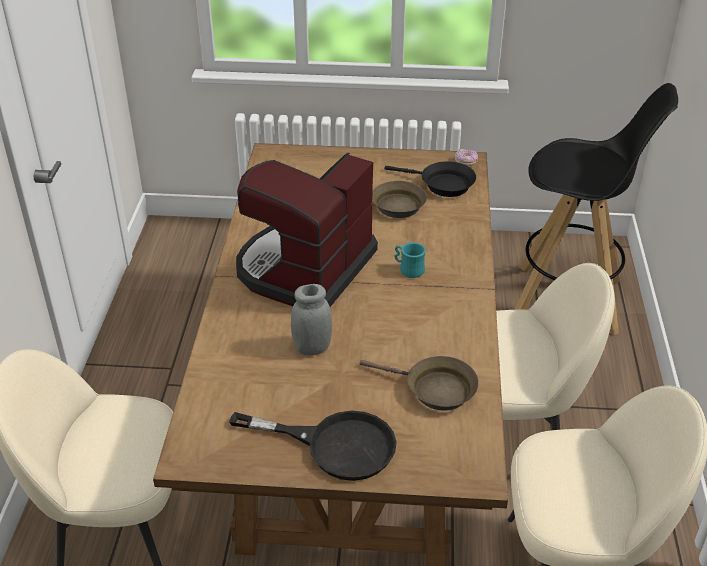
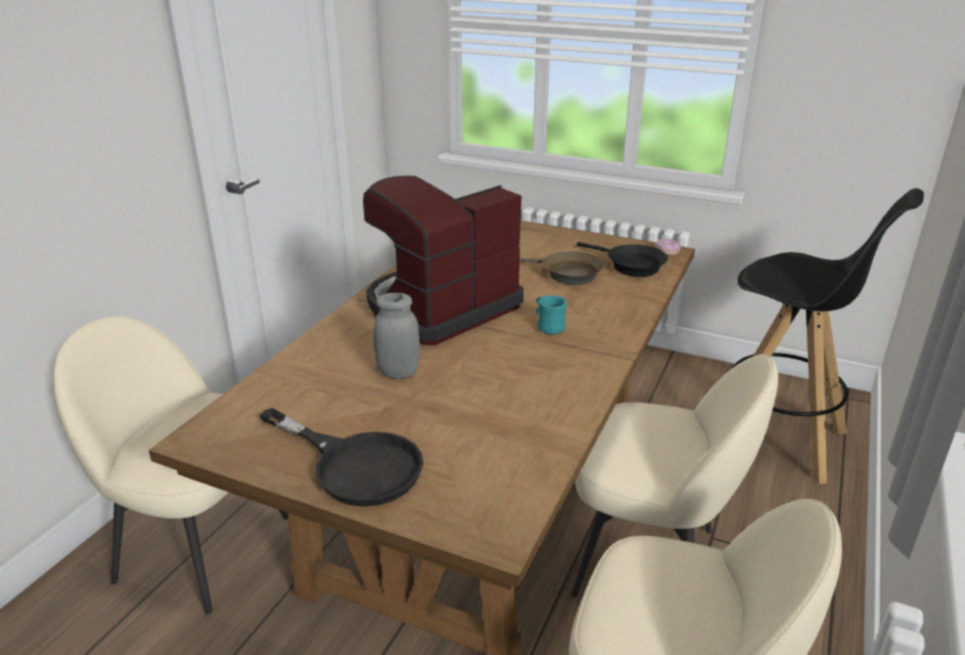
camera: 20 degrees right, 10 degrees down
(434, 389) = (504, 437): brown frying pan -> none

